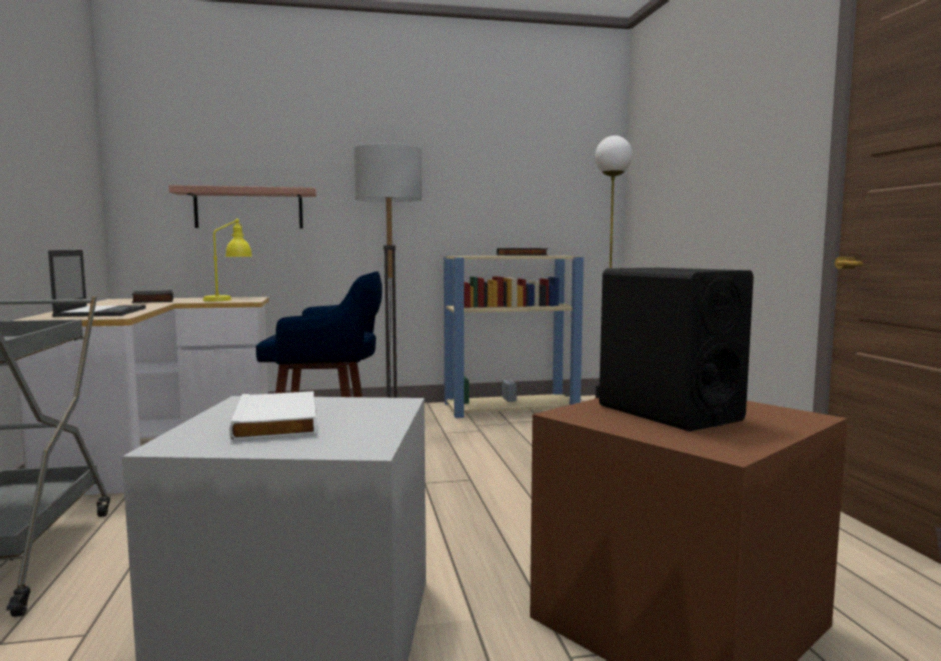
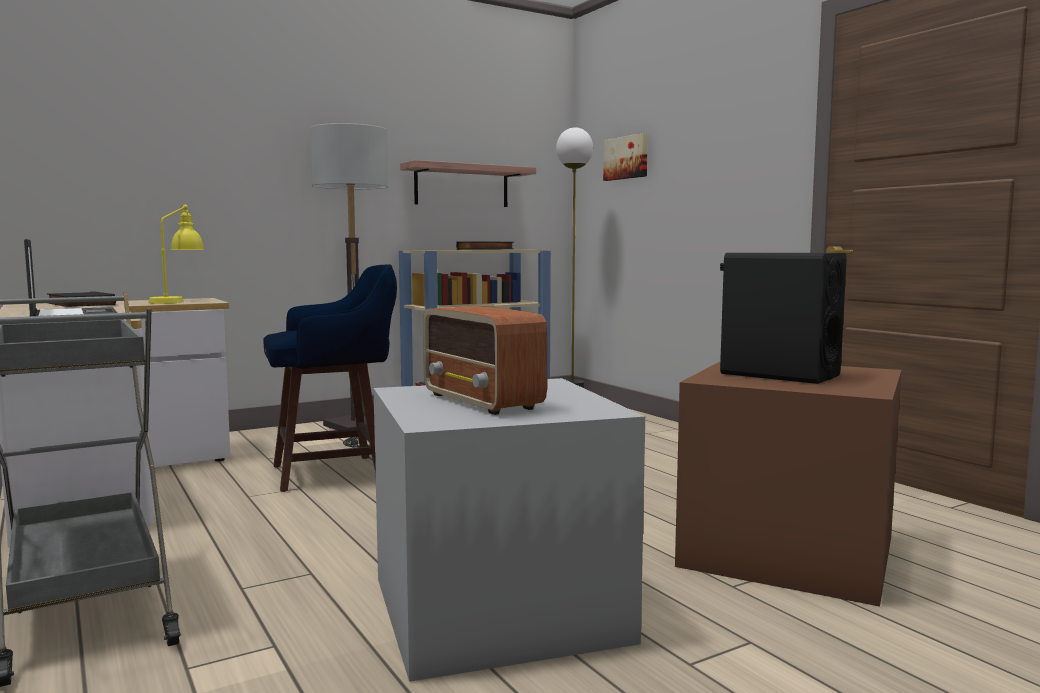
camera: 20 degrees left, 0 degrees up
(249, 208) = (174, 193): shelf -> shelf (462, 186)
(279, 422) = (482, 402): white book -> radio
(666, 163) = (627, 158): none -> picture

